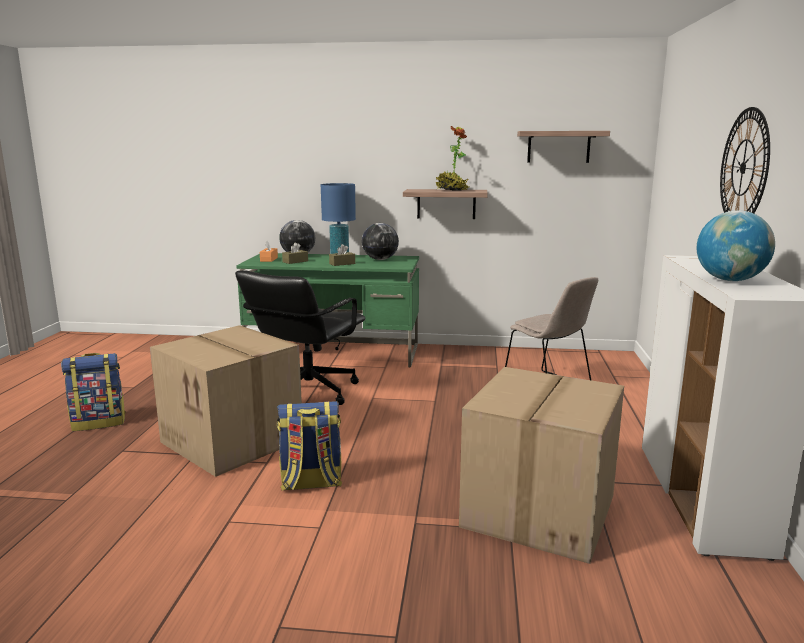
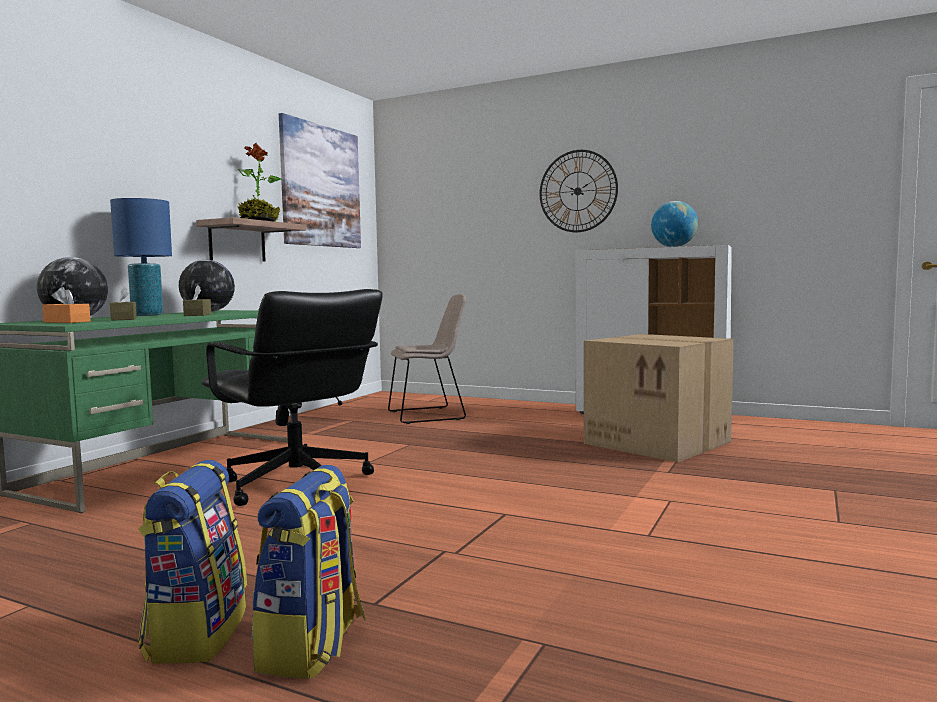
camera: 70 degrees left, 10 degrees down
(234, 441) = (420, 527): cardboard box -> none
(311, 483) = (573, 498): backpack -> backpack (313, 646)
(558, 147) = (321, 186): shelf -> picture

